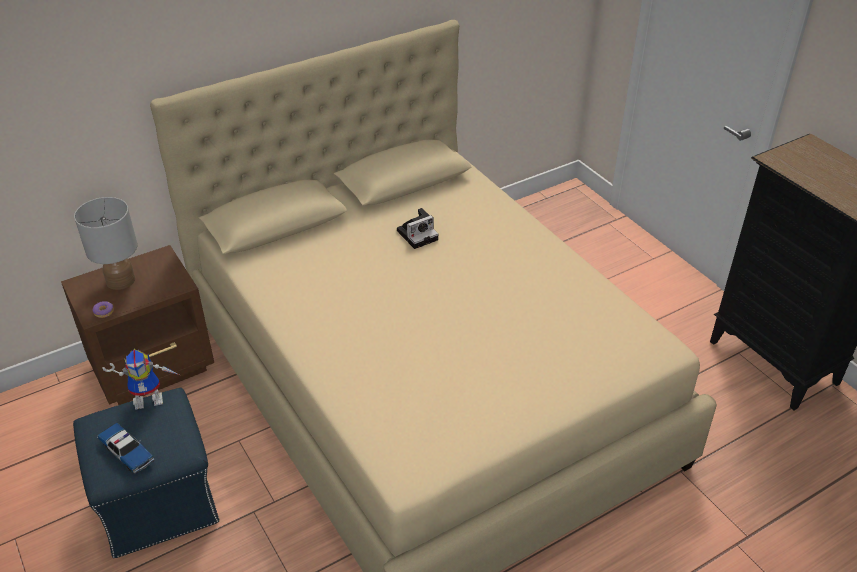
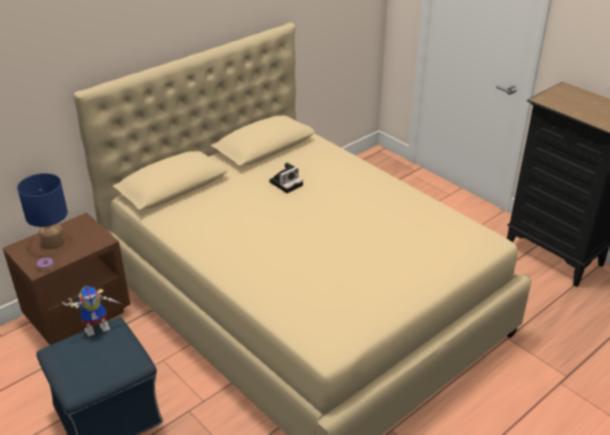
camera: 10 degrees left, 5 degrees down
(120, 280) = (53, 242): grey table lamp -> blue table lamp
(127, 452) = (90, 368): toy car -> none

